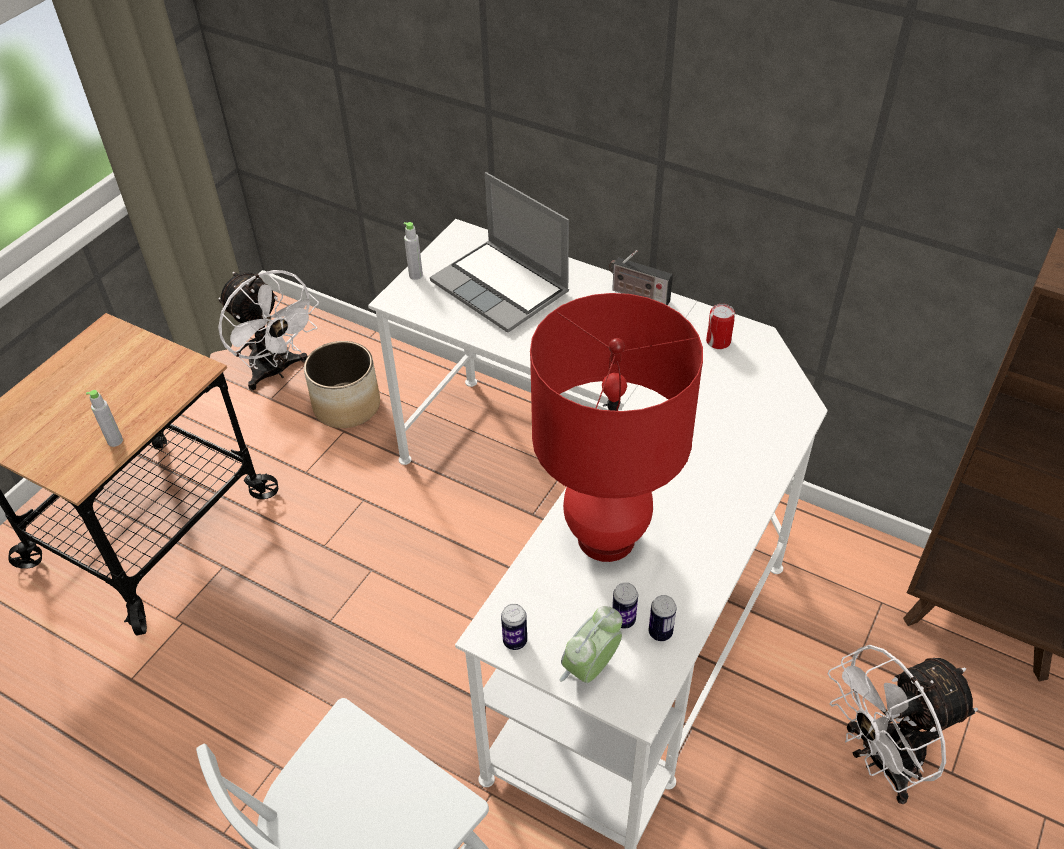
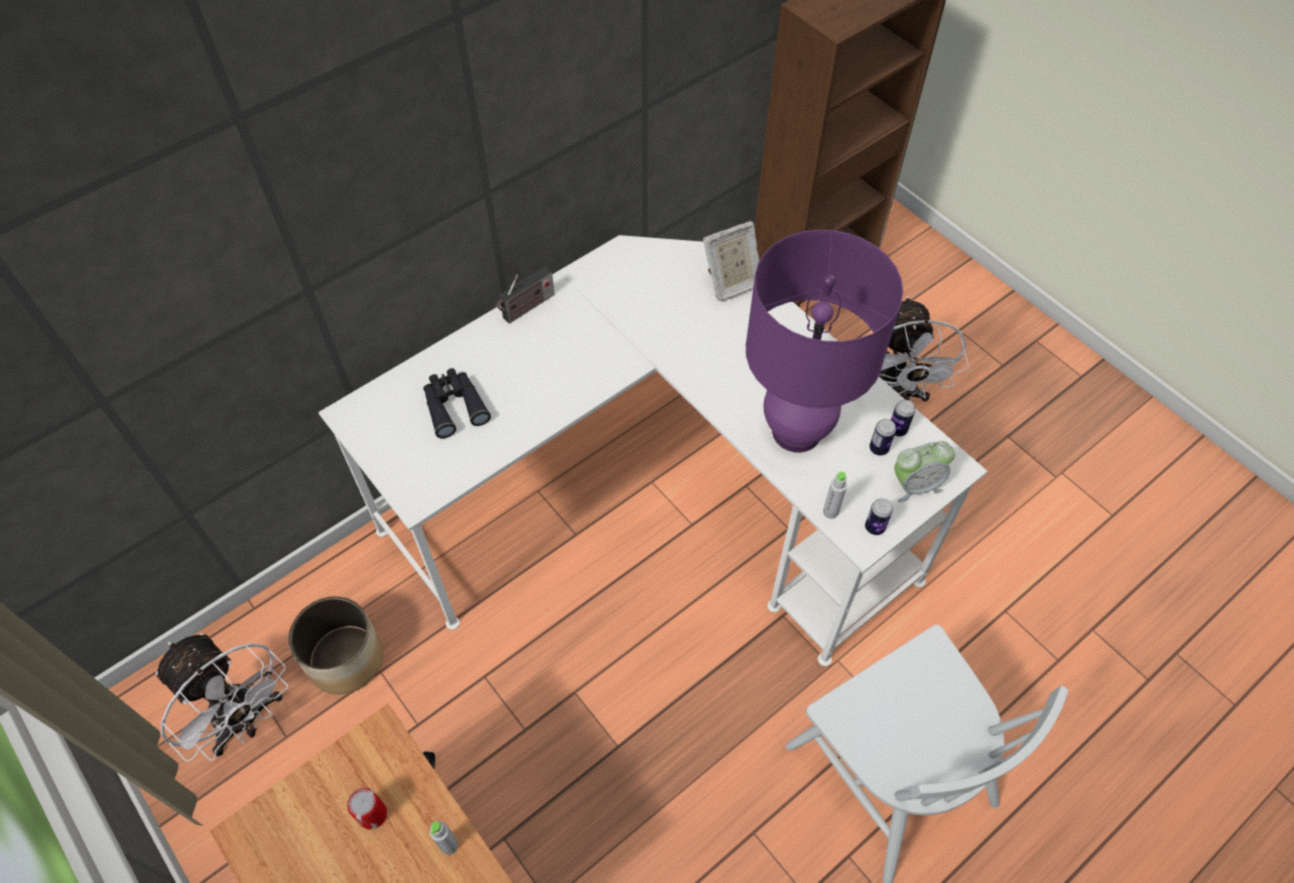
camera: 70 degrees left, 10 degrees up
(276, 371) = (245, 721): white fan -> white fan turned 60 degrees clockwise
(416, 275) = (389, 473): grey bottle -> grey bottle (830, 512)
(502, 288) = (454, 405): laptop -> black binoculars
(590, 668) = (915, 485): alarm clock -> alarm clock turned 75 degrees counterclockwise
(606, 539) = (796, 432): red table lamp -> purple table lamp
(718, 341) = (616, 277): can -> can (372, 814)
(773, 430) = (731, 283): none -> picture frame

